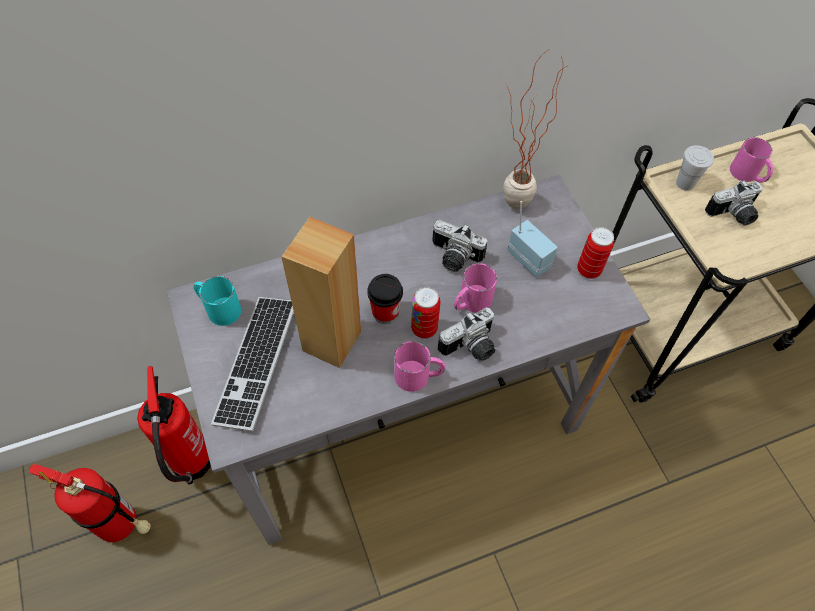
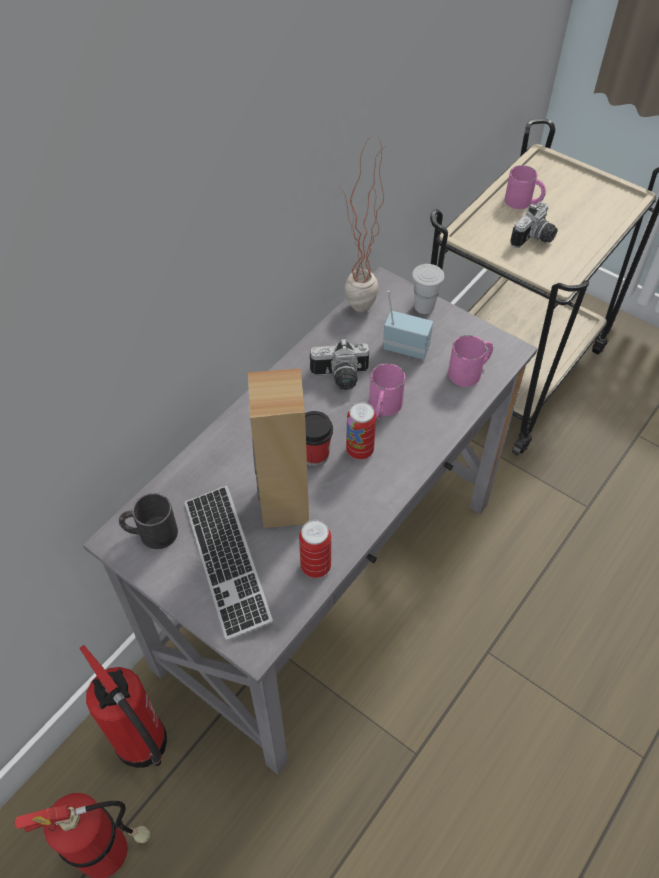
camera: 30 degrees left, 5 degrees down
(218, 308) = (150, 533): turquoise mug -> black mug
(419, 376) = (385, 492): pink mug -> pink mug (470, 371)
(471, 348) = (412, 445): camera -> none
(588, 270) = (461, 332): can -> can (315, 566)
(685, 183) = (480, 230): white cup -> white cup (424, 306)

